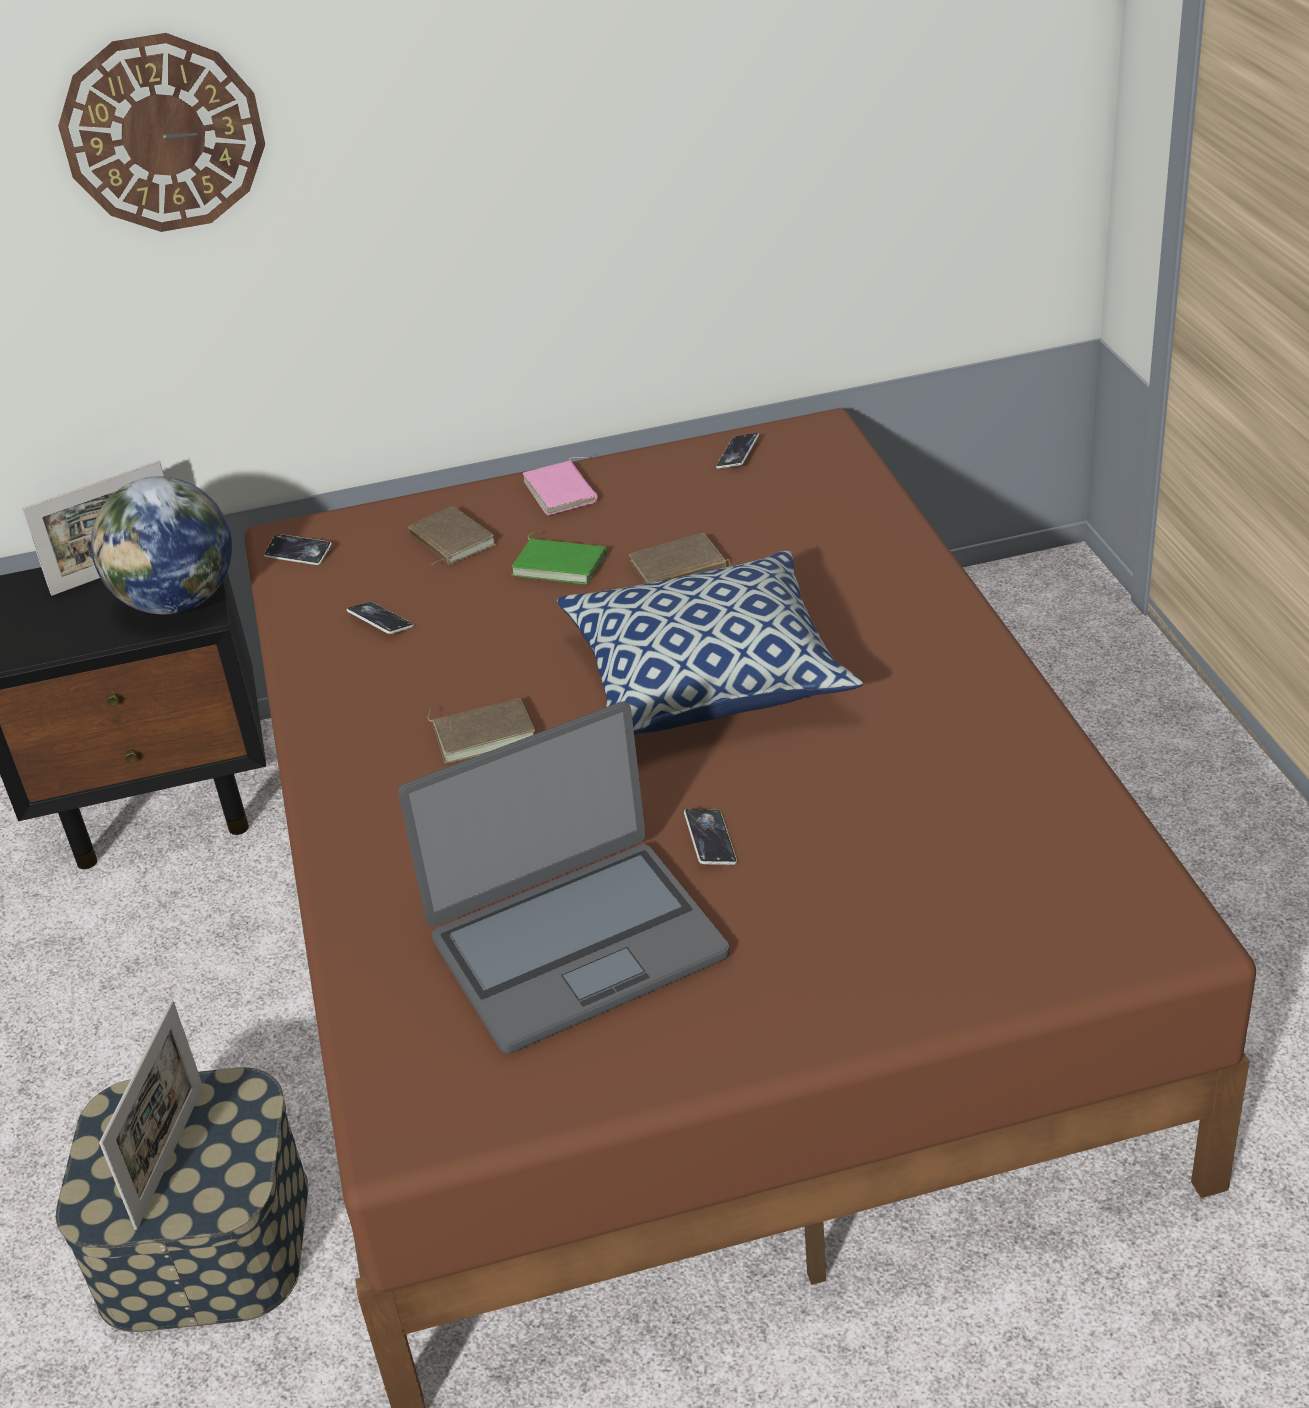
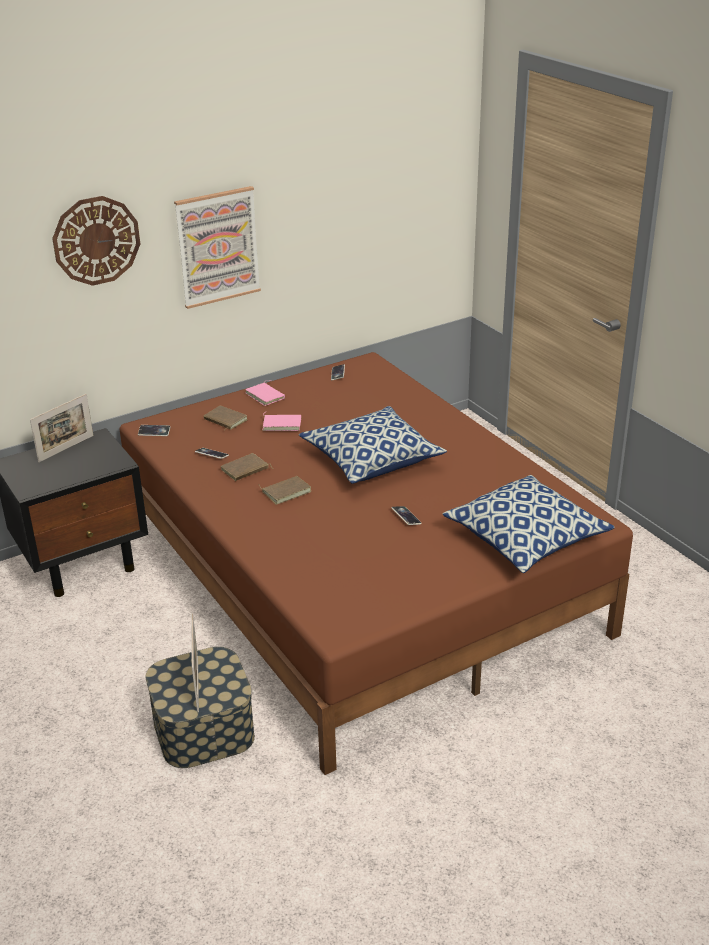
camera: 20 degrees left, 5 degrees down
(178, 602) = (106, 458): globe -> none
(454, 157) = (217, 247): none -> picture
(561, 564) = (282, 424): green book -> pink book
(576, 945) = (371, 560): laptop -> none
(679, 568) = (336, 420): brown book -> brown book (245, 470)
(965, 948) = (525, 539): none -> pillow

